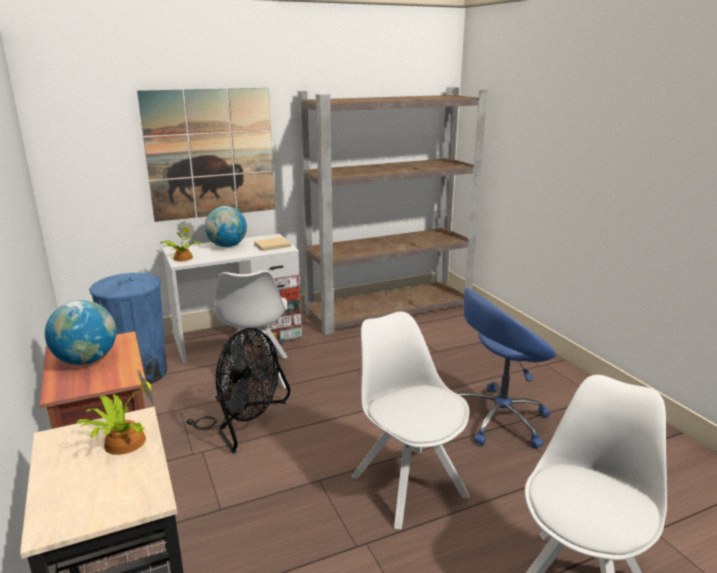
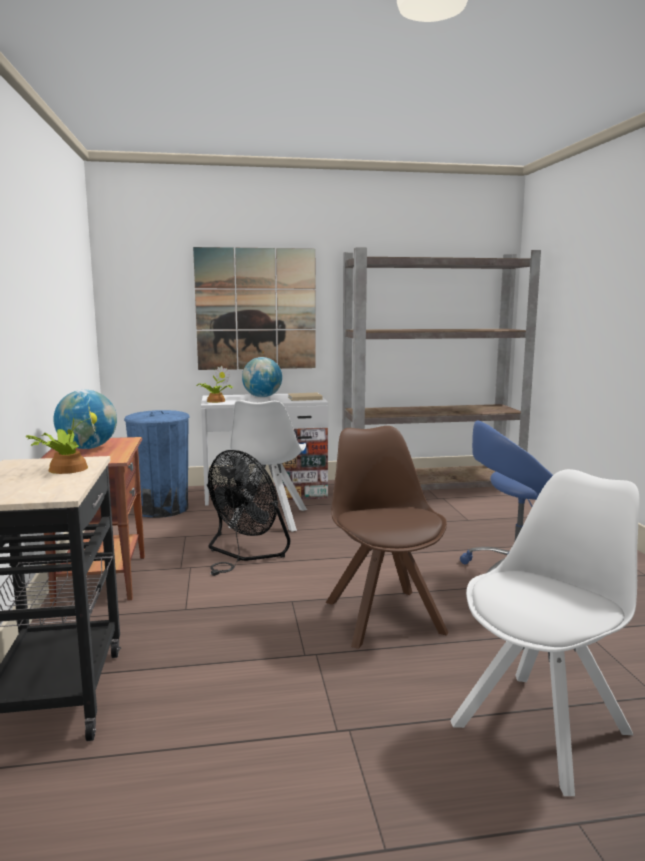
camera: 15 degrees right, 10 degrees down
(242, 423) = (238, 552): black fan -> black fan turned 90 degrees counterclockwise
(408, 484) = (383, 616): white chair -> brown chair

